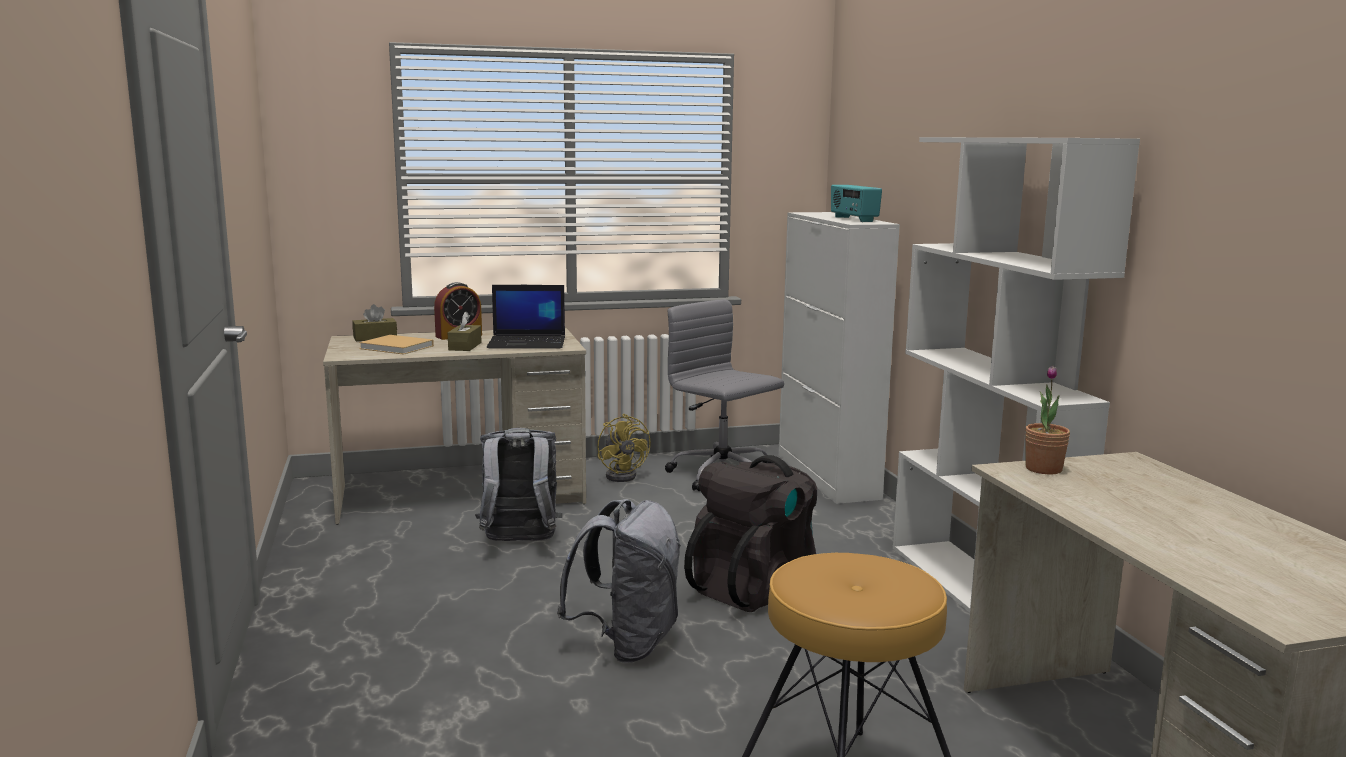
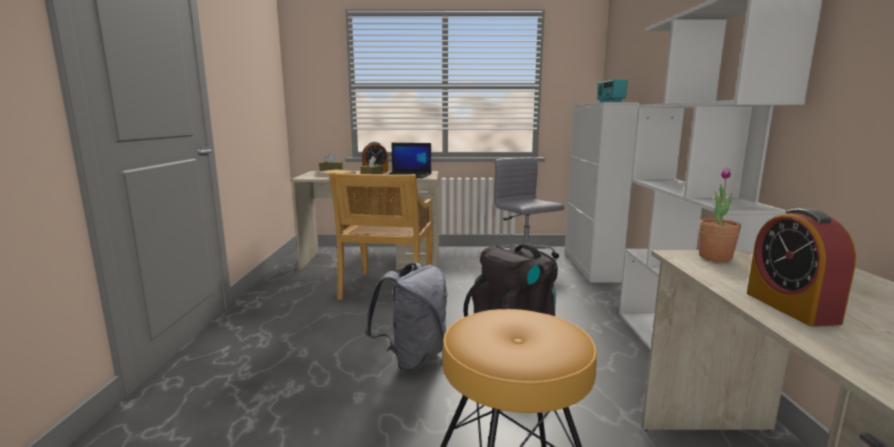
camera: 15 degrees right, 0 degrees up
(519, 543) = (387, 289): grey backpack -> beige chair
(624, 475) = (468, 257): yellow fan -> none
(1128, 523) = (790, 307): none -> alarm clock

